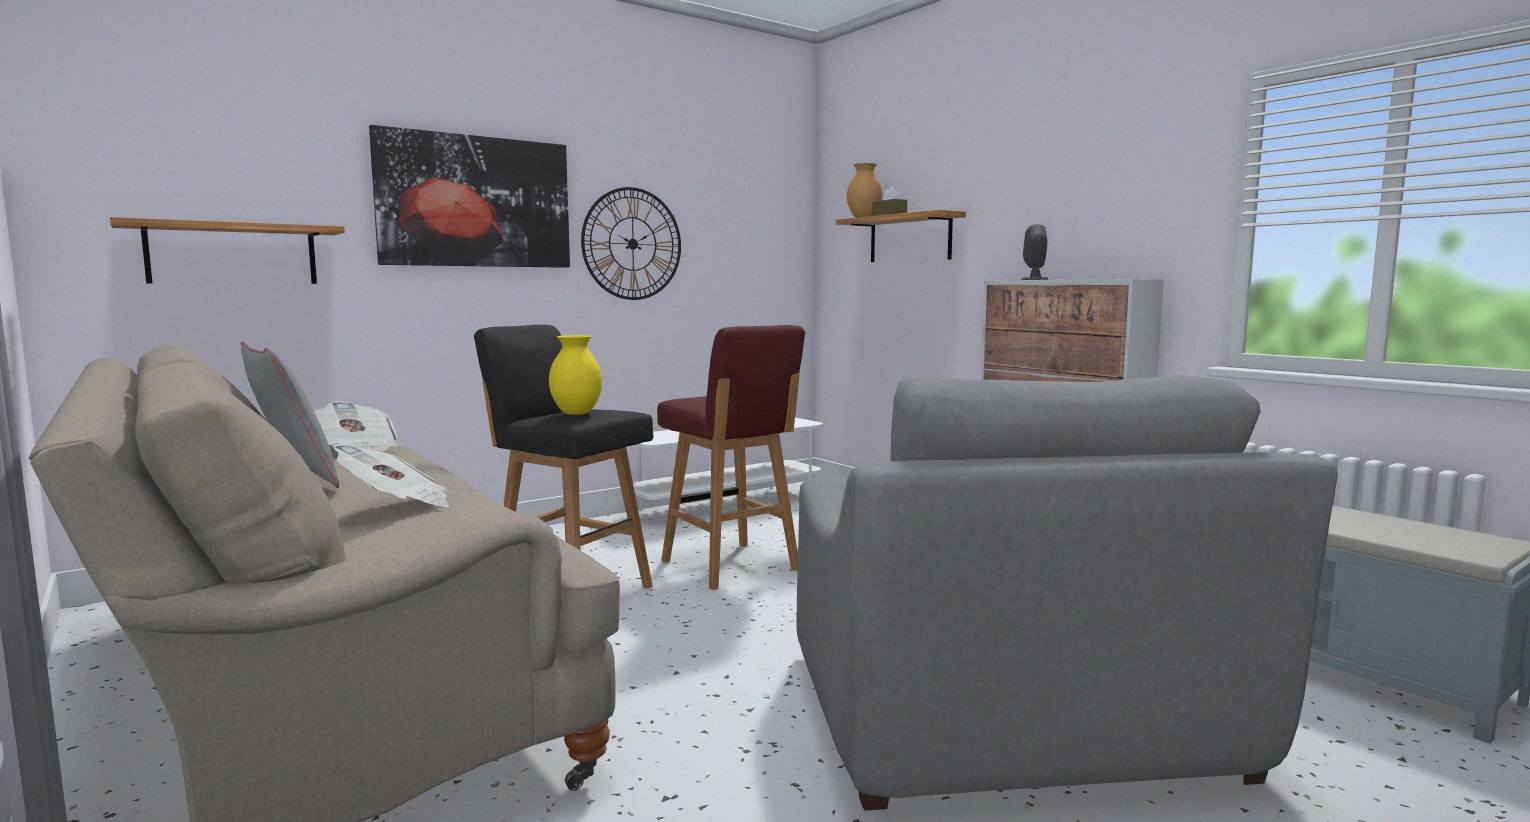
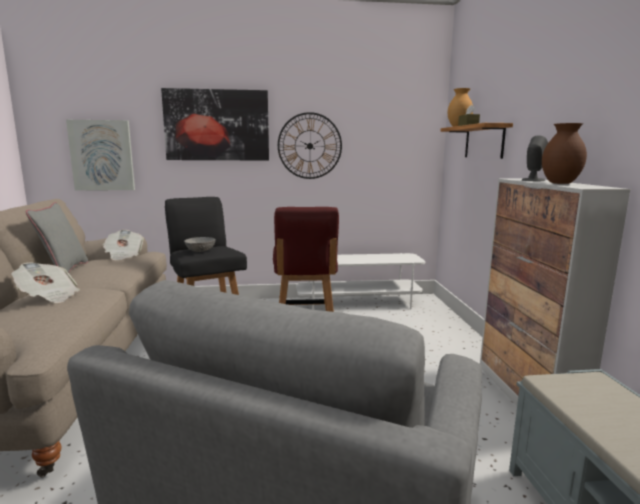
camera: 30 degrees right, 5 degrees up
(233, 254) = (102, 155): shelf -> picture
(577, 413) = (201, 250): yellow vase -> grey bowl
(1079, 279) = (559, 183): none -> brown vase

